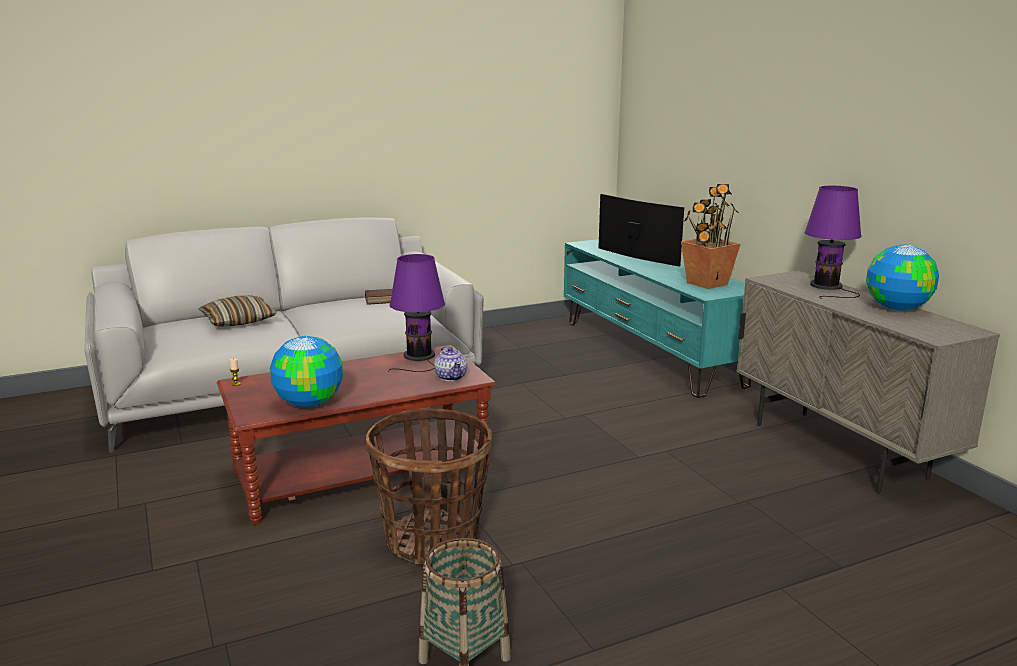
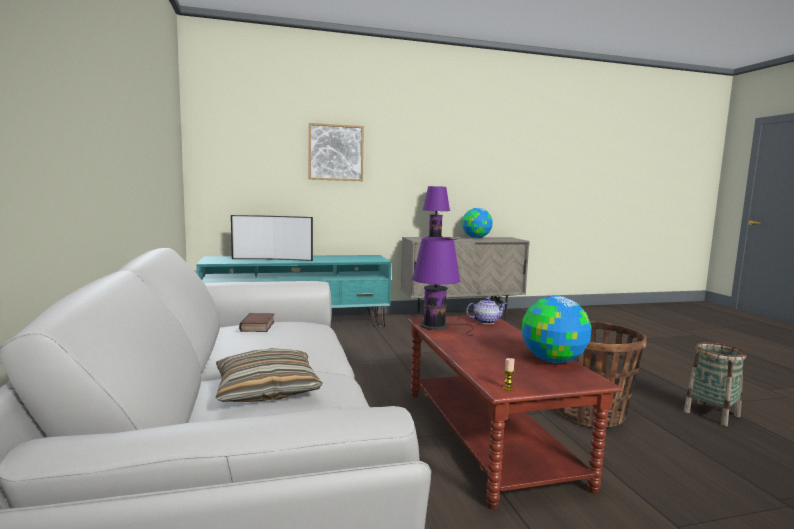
camera: 80 degrees left, 10 degrees down
(634, 257) = (273, 259): television -> television turned 150 degrees counterclockwise
(706, 283) = (355, 258): potted plant -> none
(740, 114) = (336, 152): none -> picture

